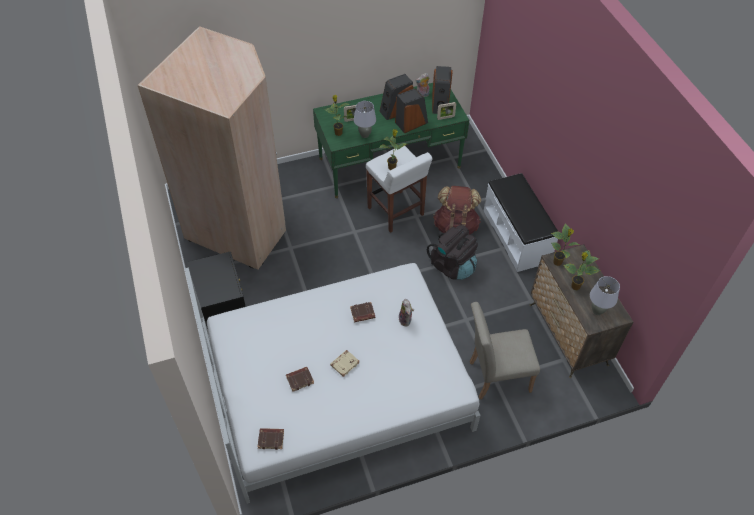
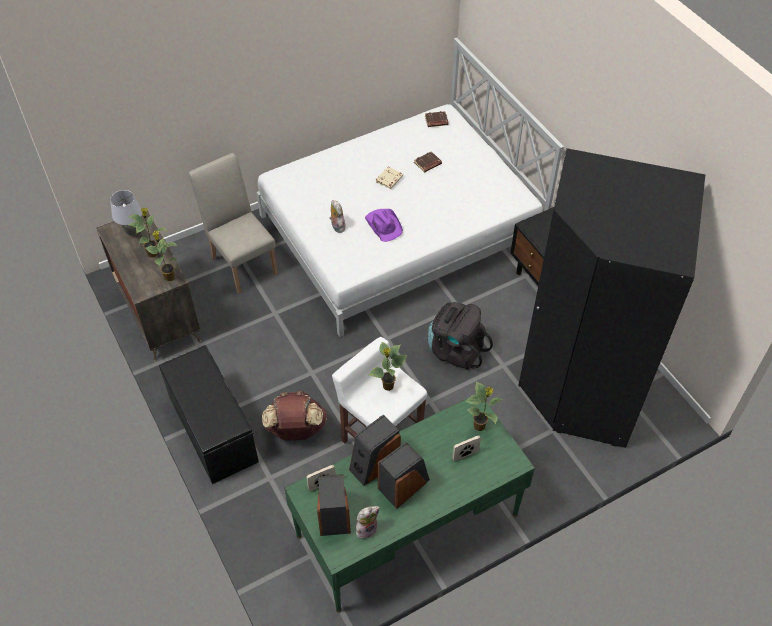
camera: 170 degrees right, 0 degrees up
(241, 225) = (579, 385): beige wardrobe -> black wardrobe
(362, 313) = (384, 225): brown book -> purple hat
(364, 135) = (439, 429): grey table lamp -> none
(452, 266) = (295, 374): black backpack -> black backpack (455, 350)
(494, 376) = (242, 262): beige chair -> beige chair turned 105 degrees counterclockwise
(516, 236) = (212, 430): white bench -> black bench

